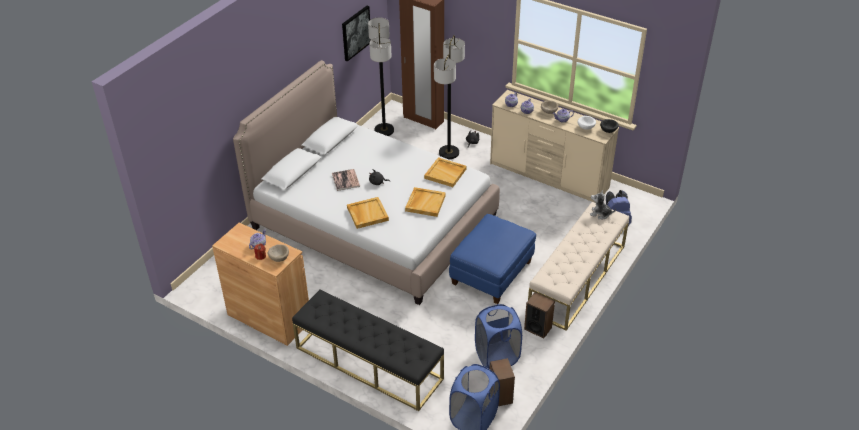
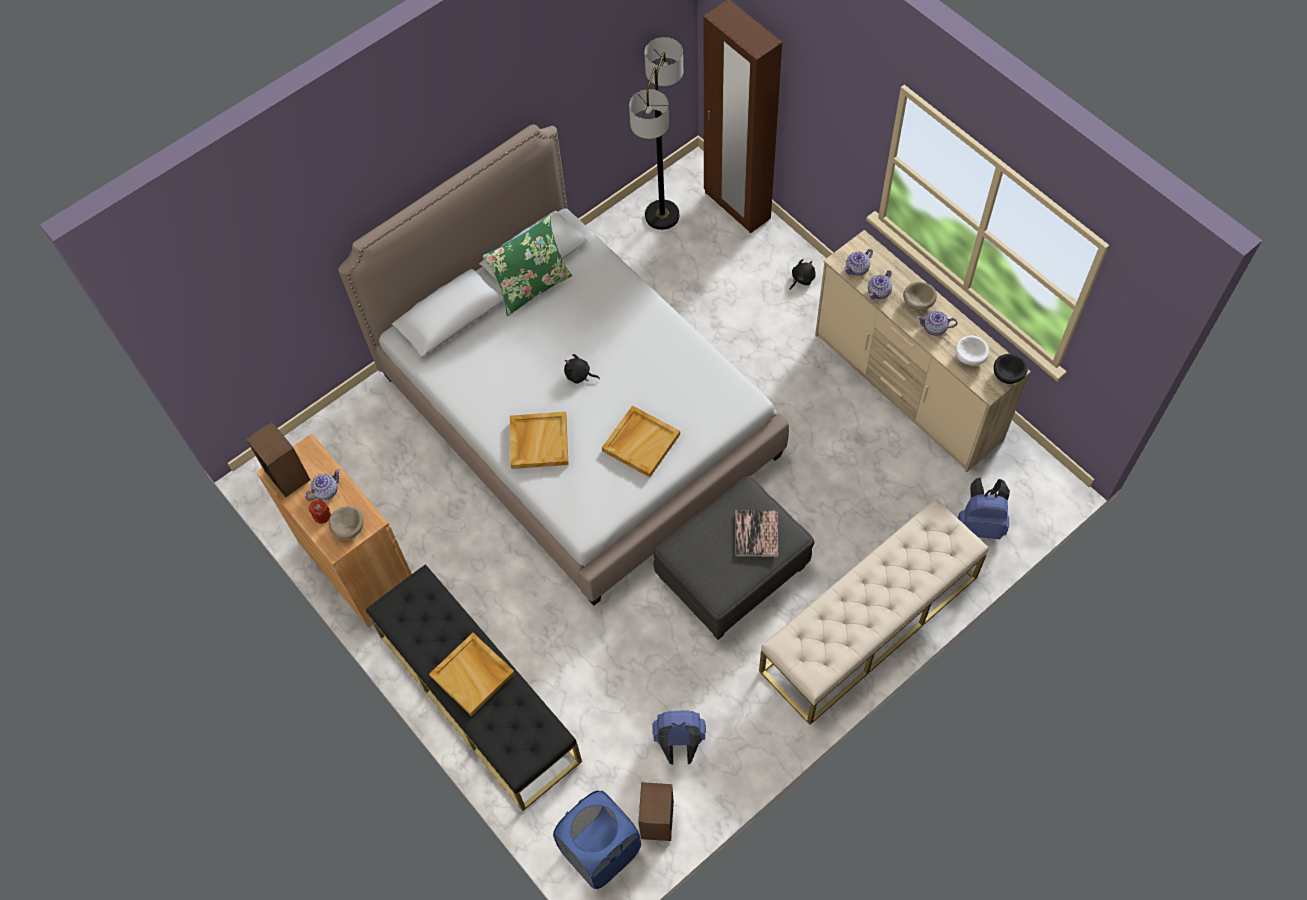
camera: 20 degrees right, 20 degrees up
(334, 151) = (532, 287): none -> green pillow
(345, 180) = (529, 357): book -> book (756, 534)
(355, 33) = (619, 63): picture -> none
(445, 173) = (699, 384): beige tray -> beige tray (473, 675)
(448, 153) = (753, 293): floor lamp -> none
(492, 273) = (732, 572): blue ottoman -> grey ottoman
(497, 356) = (679, 743): blue laundry basket -> blue backpack
(538, 328) = (765, 706): speaker -> speaker (287, 475)
(600, 214) = (939, 531): plush toy -> none

